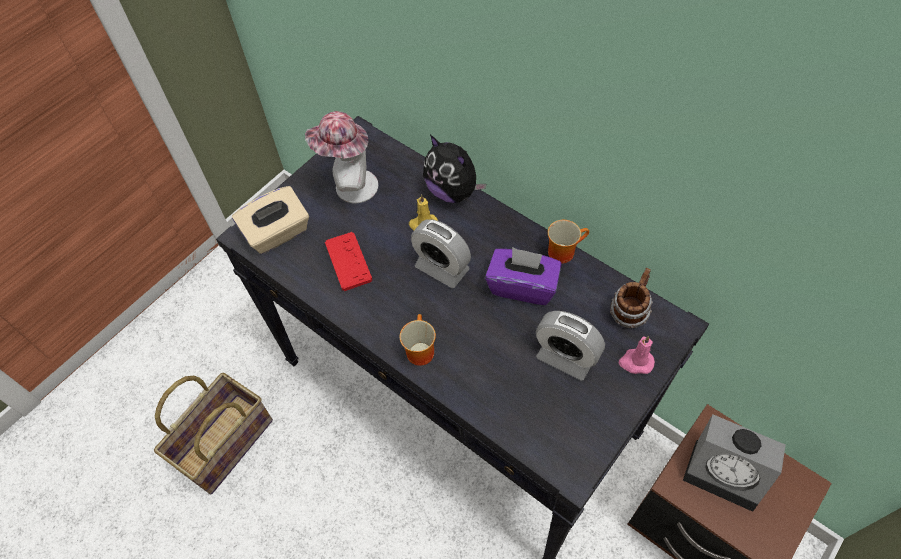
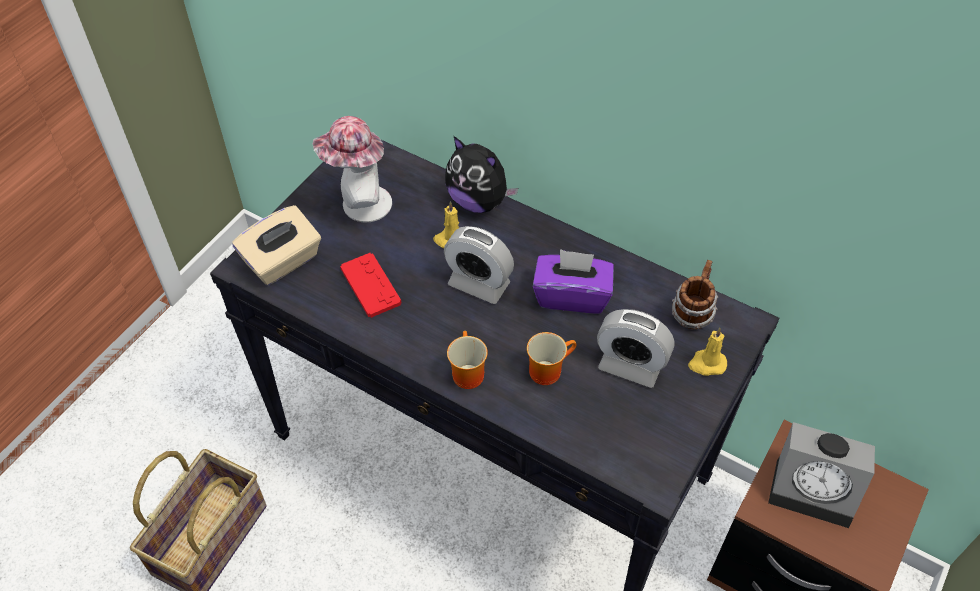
camera: 10 degrees left, 5 degrees down
(563, 250) = (611, 254): mug -> mug (547, 368)
(635, 362) = (707, 364): pink candle -> yellow candle

